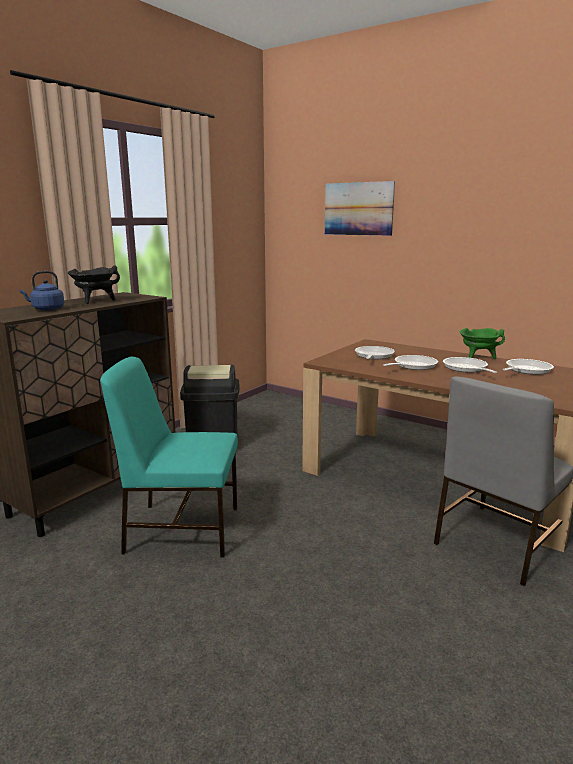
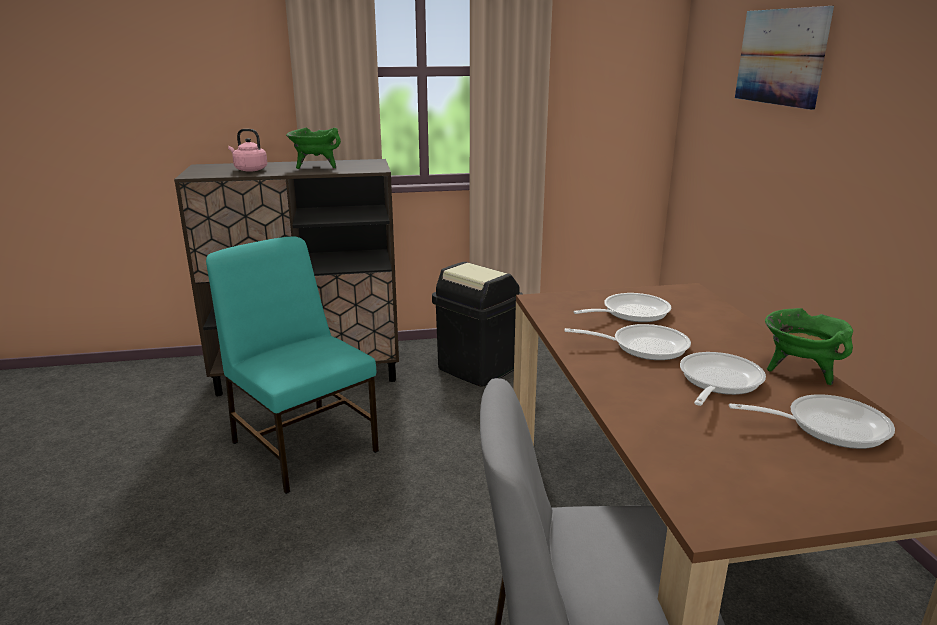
camera: 45 degrees right, 5 degrees up
(46, 309) = (249, 170): blue kettle -> pink kettle
(95, 301) = (316, 167): black cooking pot -> green cooking pot

